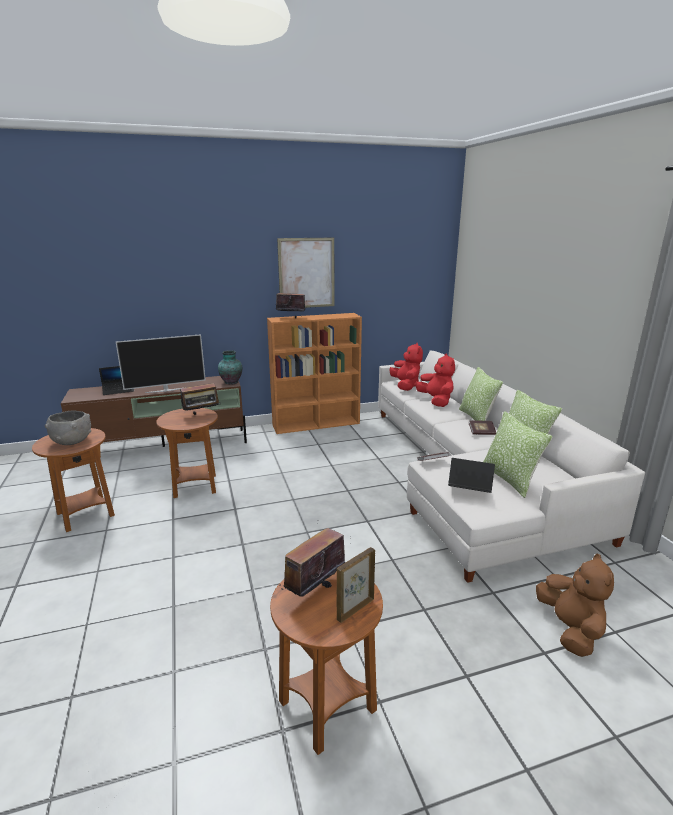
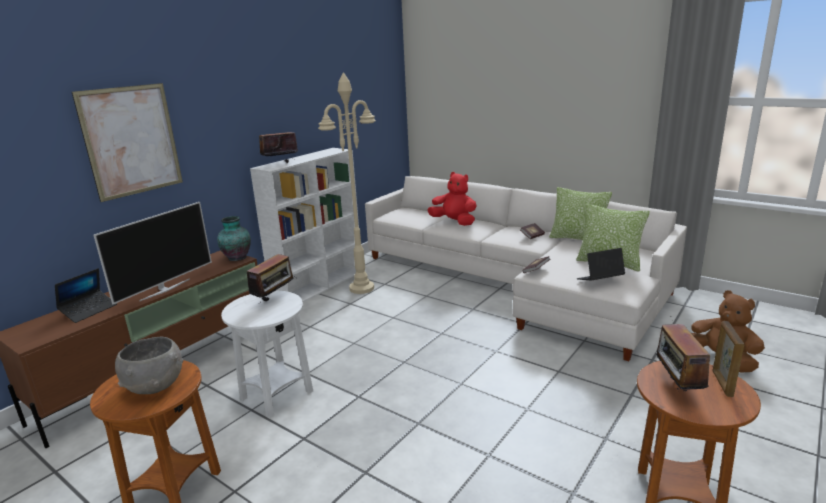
camera: 35 degrees left, 0 degrees up
(195, 486) = (277, 395): brown side table -> white side table
(306, 273) = (281, 107): picture -> picture (131, 141)
(317, 424) = (319, 285): orange bookcase -> white bookcase
(341, 436) = (362, 288): none -> beige floor lamp
(405, 386) = (405, 216): red plush toy -> none
(476, 418) = (508, 226): pillow -> none

